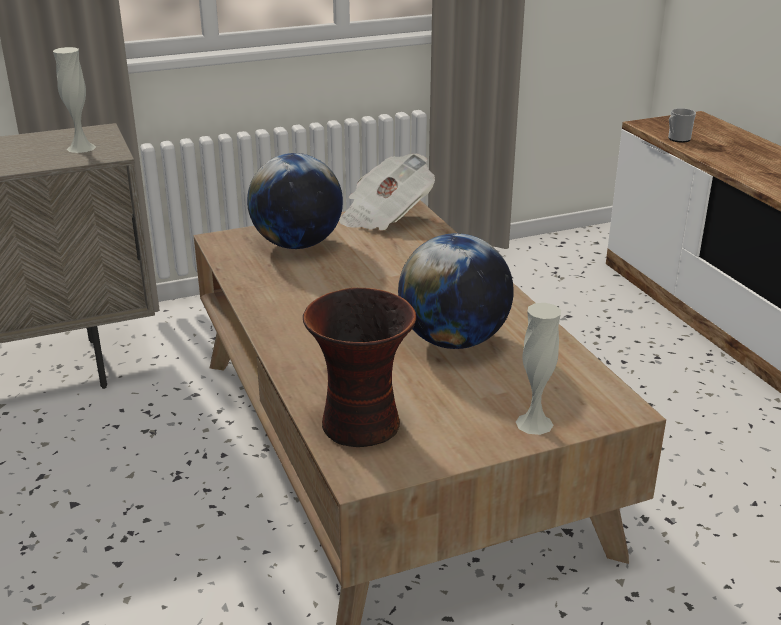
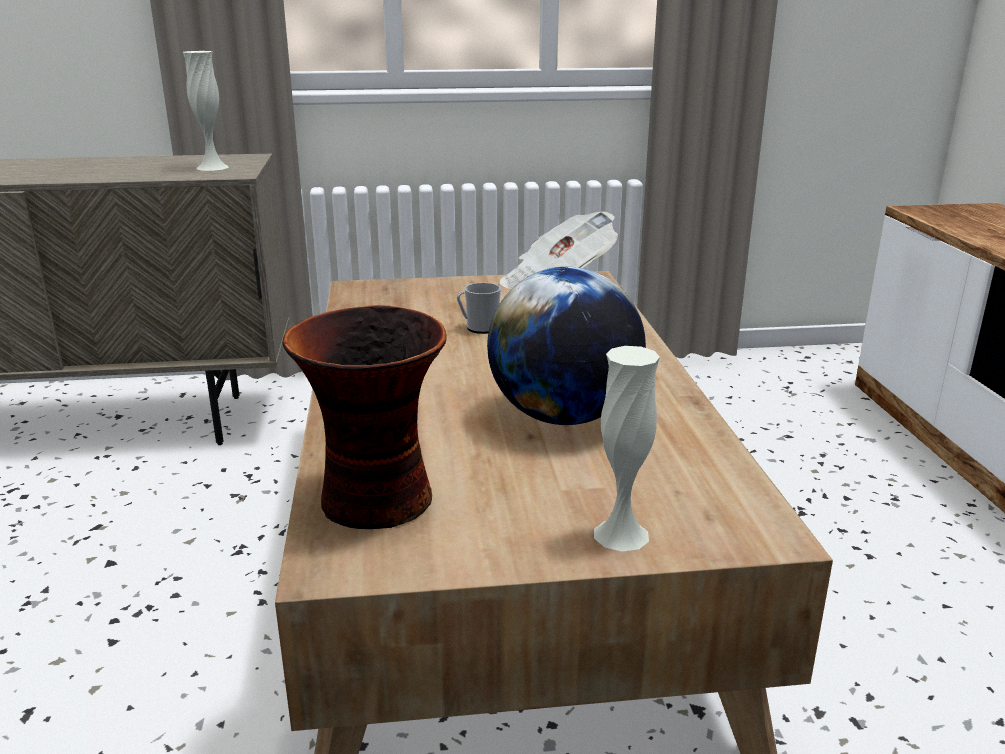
camera: 15 degrees right, 5 degrees down
(297, 244) = (437, 299): globe -> none
(677, 139) = (954, 225): mug -> mug (479, 328)

